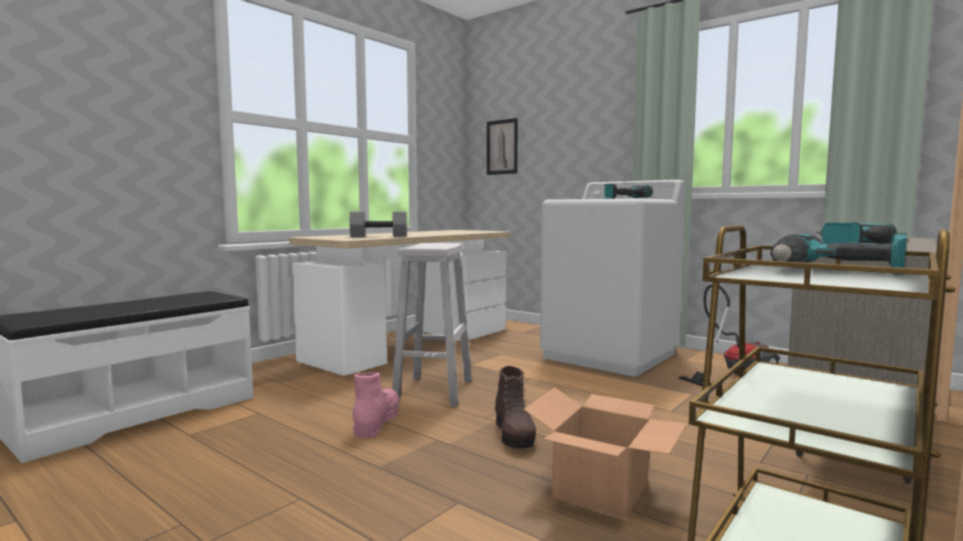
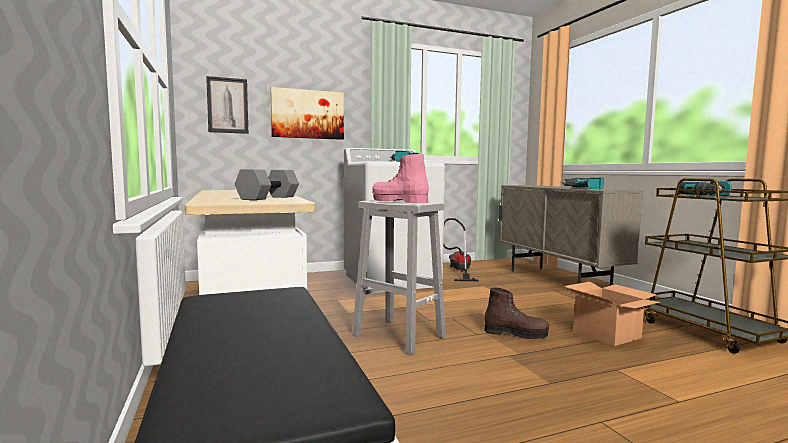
camera: 60 degrees left, 0 degrees up
(376, 421) = (452, 368): pink boot -> pink boot (398, 201)
(571, 146) = (307, 114): none -> picture

